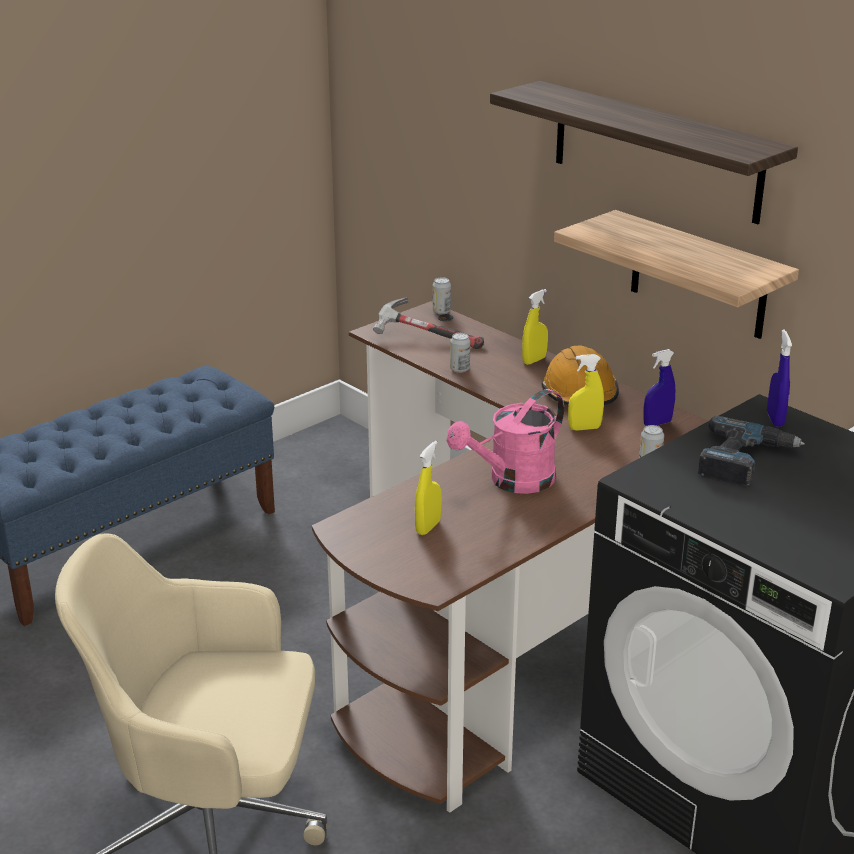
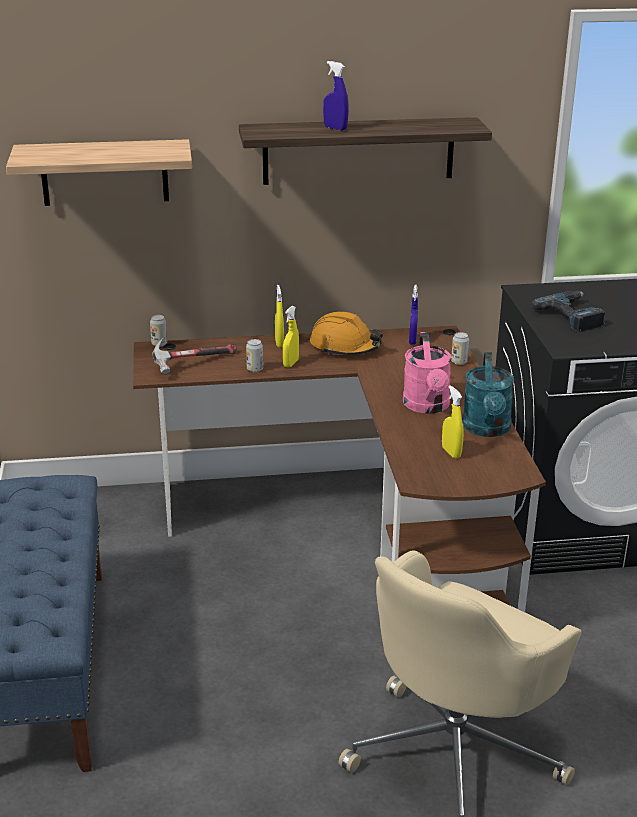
camera: 55 degrees left, 0 degrees up
(510, 533) = (487, 429): none -> turquoise watering can
(584, 428) = (390, 362): yellow spray bottle -> yellow spray bottle (291, 363)
(698, 276) = (403, 229): shelf -> shelf (104, 172)
(775, 419) = (536, 292): blue spray bottle -> blue spray bottle (335, 128)

